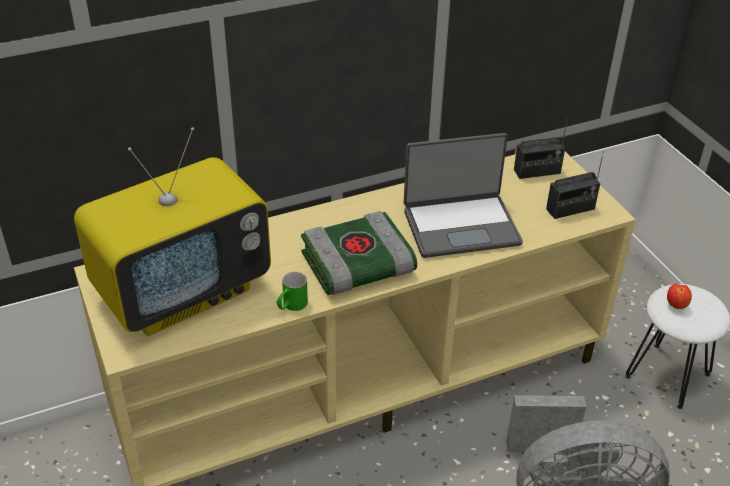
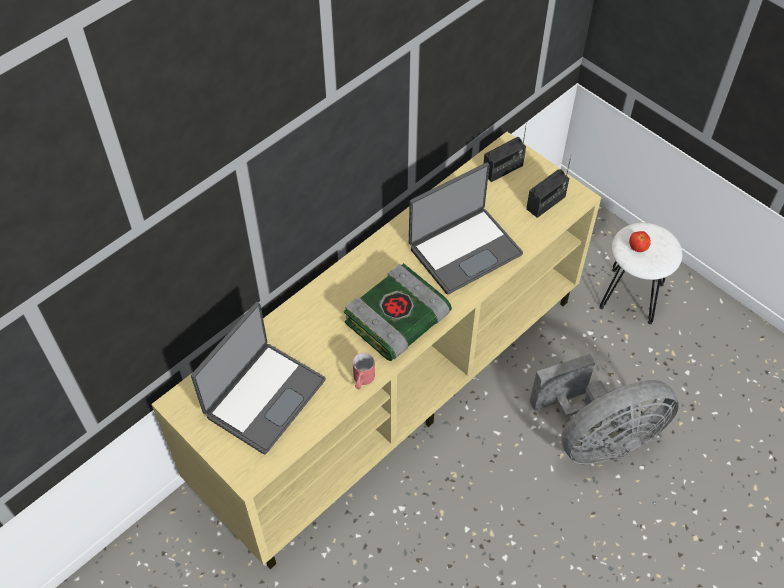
camera: 20 degrees left, 15 degrees up
(183, 291) = (263, 397): television -> laptop
(291, 306) = (362, 381): green mug -> red mug

